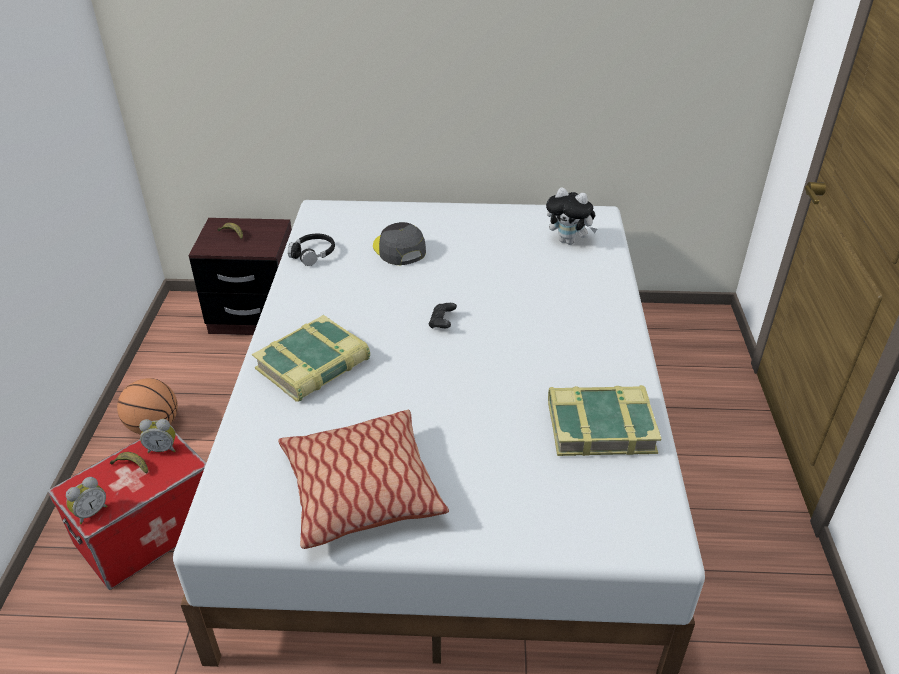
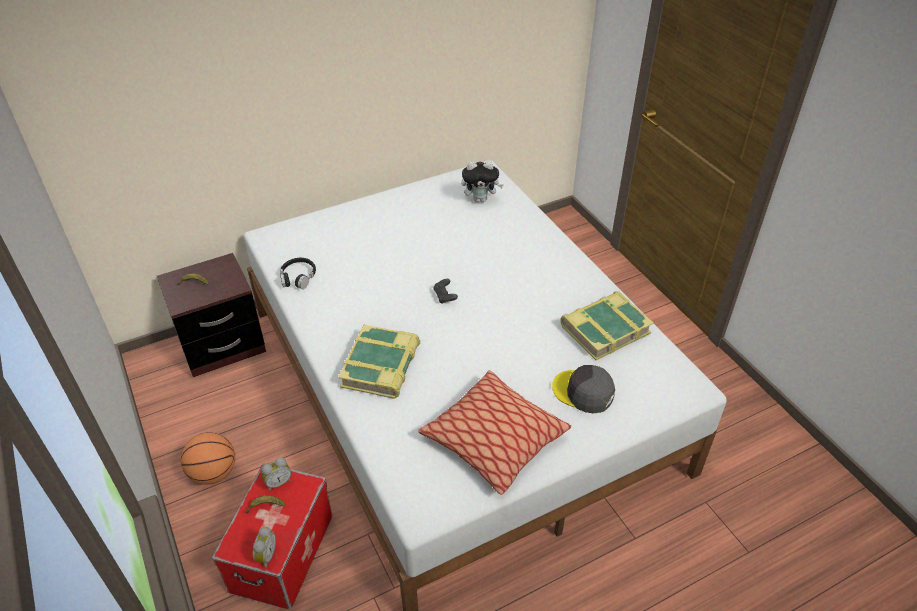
camera: 30 degrees left, 5 degrees up
(399, 249) = (362, 249): grey cap -> grey cap (583, 392)

